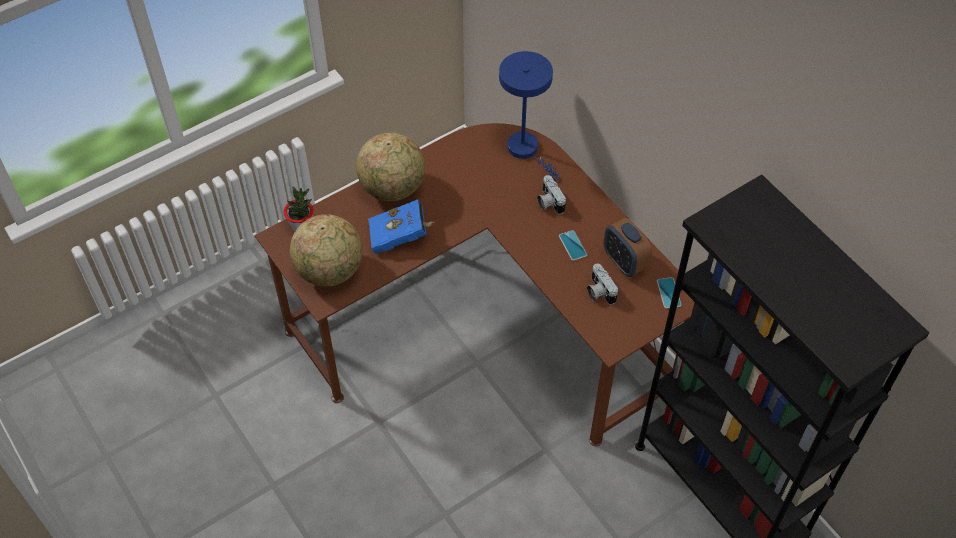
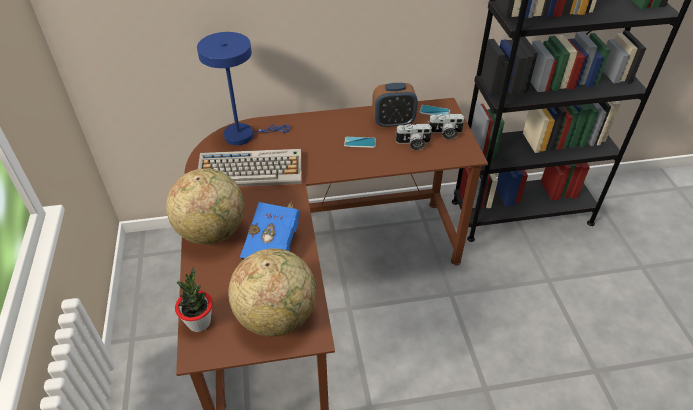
camera: 65 degrees left, 10 degrees down
(482, 178) = (251, 169): none -> keyboard
(548, 202) = (307, 140): camera -> camera (445, 133)

